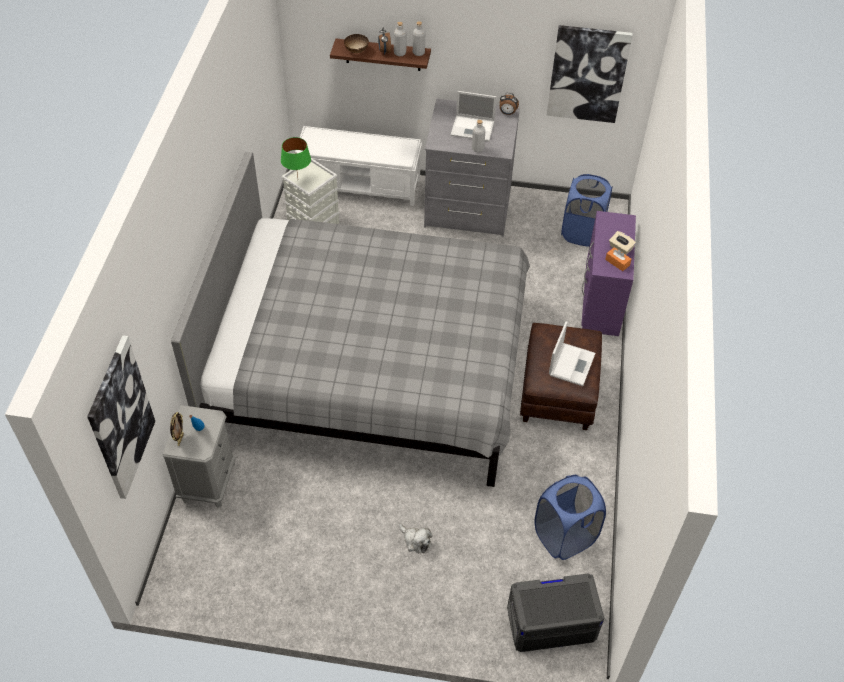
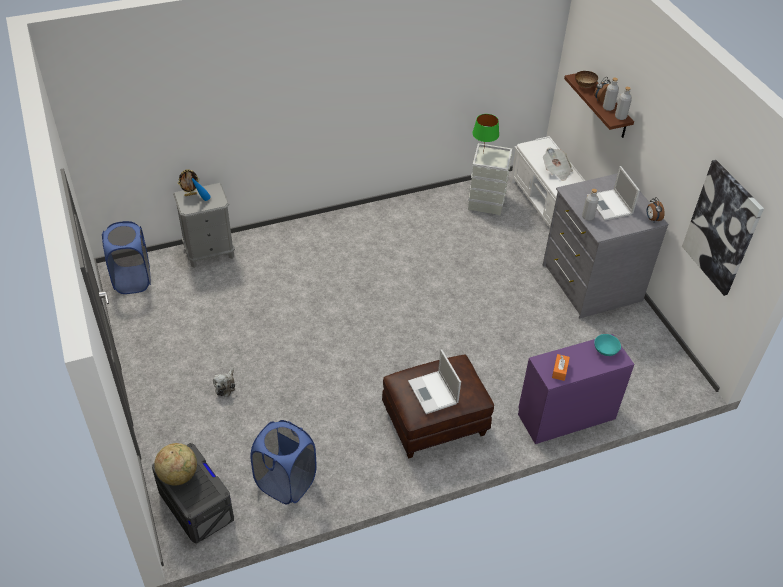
camera: 60 degrees right, 5 degrees down
(120, 418) = (126, 120): picture -> none
(356, 146) = (556, 171): none -> newspaper
(370, 366) = (371, 292): grey bed -> none
(547, 609) = (178, 475): none -> globe
(571, 363) = (433, 393): laptop -> laptop turned 75 degrees clockwise
(582, 233) = (637, 371): blue laundry basket -> blue laundry basket (132, 280)
(612, 224) = (605, 350): none -> turquoise bowl
(620, 248) = (579, 367): beige tissue box -> none

